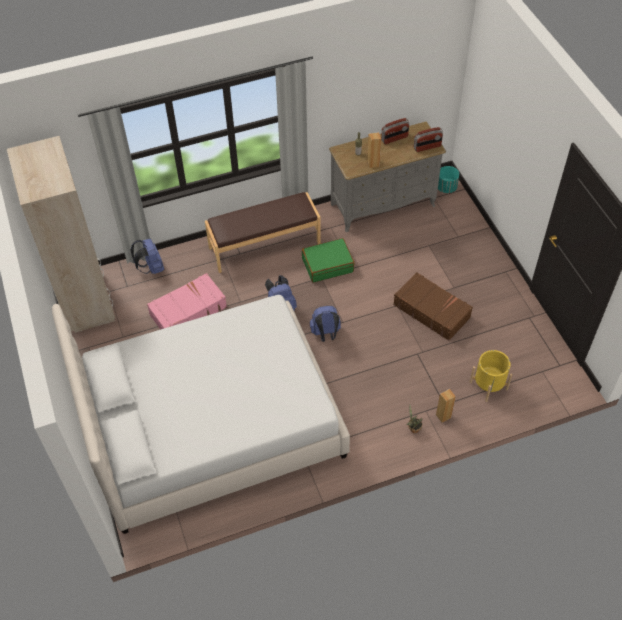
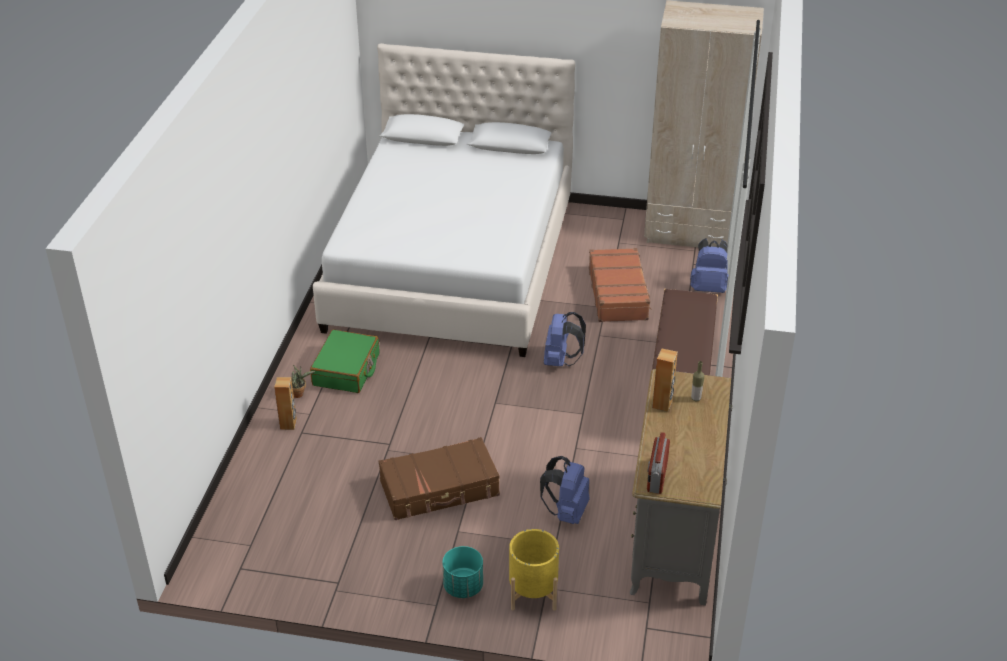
camera: 120 degrees right, 15 degrees down
(188, 311) = (618, 294): pink suitcase -> brown suitcase
(325, 334) = (490, 382): blue backpack -> blue backpack (566, 512)
(327, 265) = (599, 428): green suitcase -> green suitcase (346, 370)
(394, 138) = (702, 449): radio -> none
(446, 187) = (661, 630): turquoise planter -> turquoise planter (463, 587)
(488, 385) = (284, 483): yellow planter -> yellow planter (533, 592)

